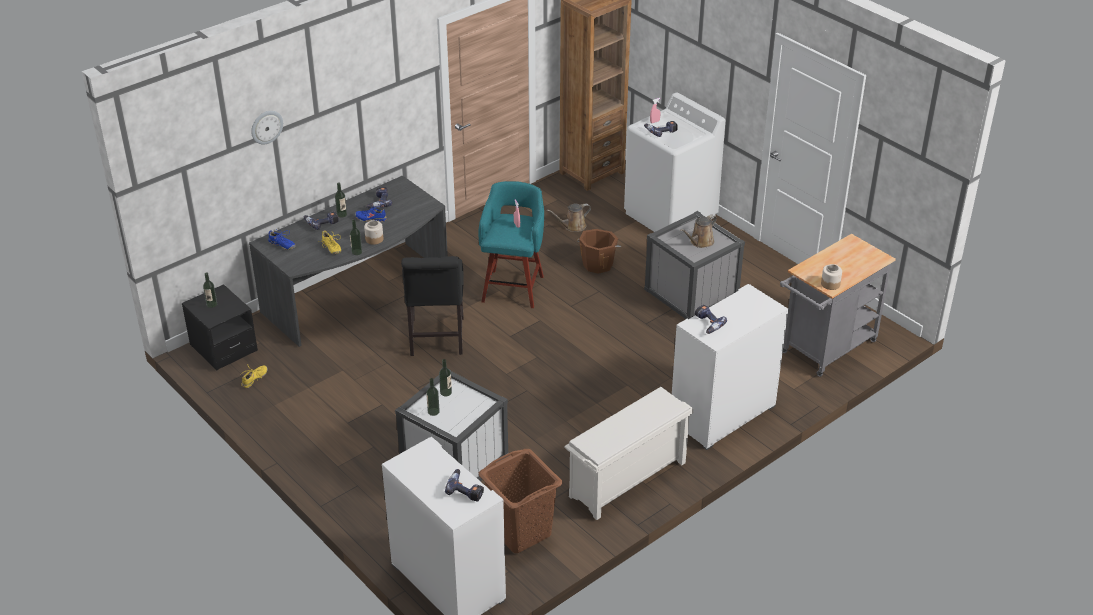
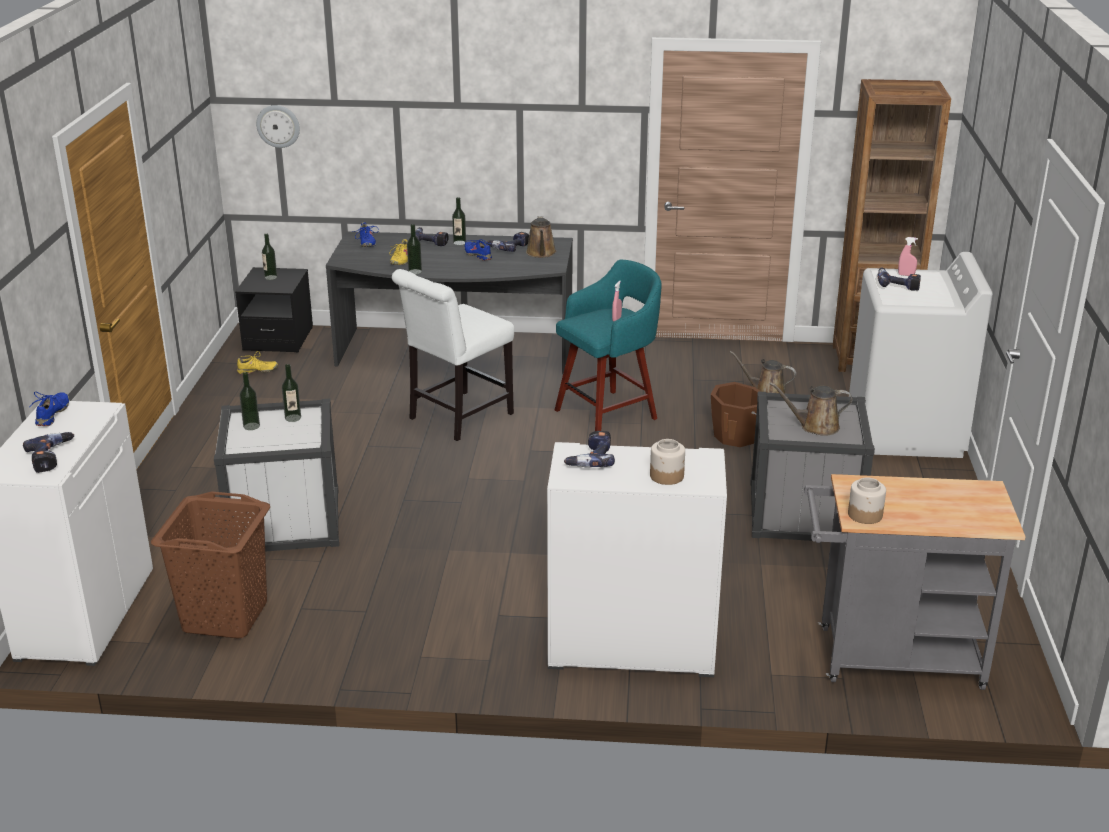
camera: 45 degrees right, 10 degrees down
(266, 127) = (384, 91): wall clock -> wall clock (278, 126)
(374, 239) = (449, 269): jar -> jar (667, 476)
(406, 198) = (541, 253): none -> brown watering can
(409, 467) = (53, 414): none -> blue shoe
(436, 339) = (456, 418): black chair -> white chair
(627, 481) = (407, 641): white shoe rack -> none

